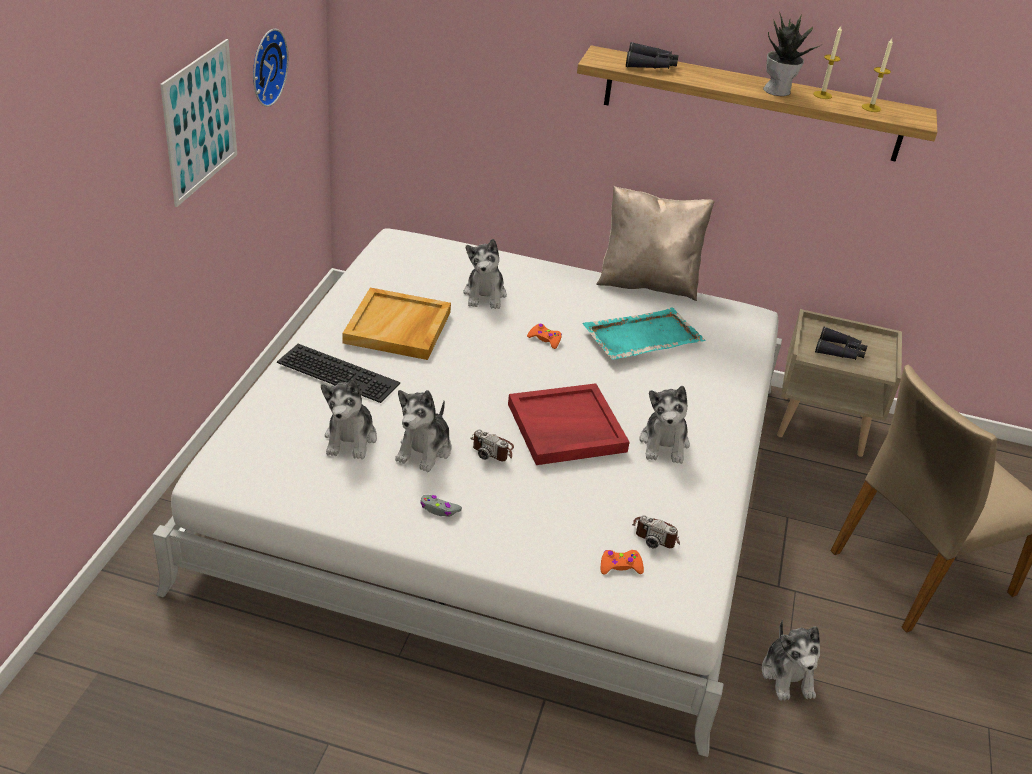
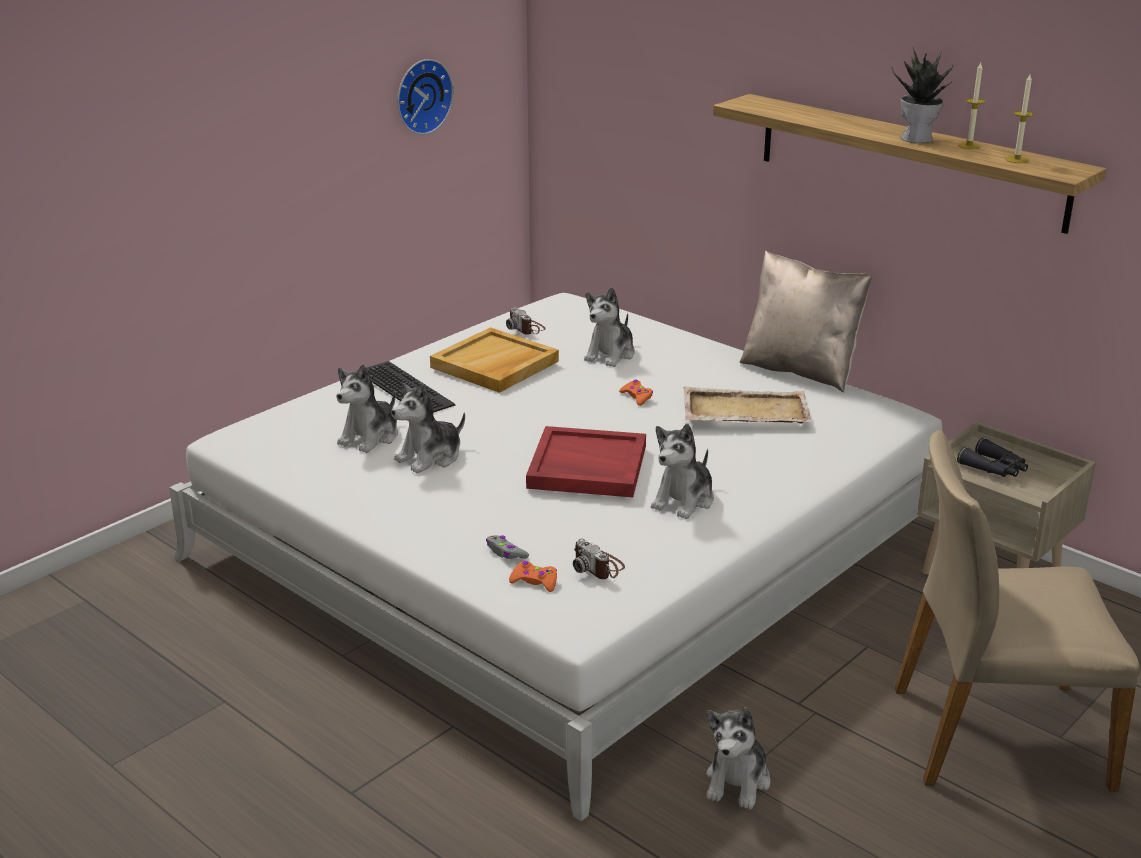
camera: 30 degrees right, 10 degrees down
(200, 121) = (320, 126): picture -> none
(439, 509) = (400, 502): grey game controller -> grey game controller (506, 552)
(493, 449) = (496, 469): camera -> camera (526, 328)
(641, 337) = (744, 410): turquoise tray -> beige tray
(651, 65) = (794, 111): black binoculars -> none

